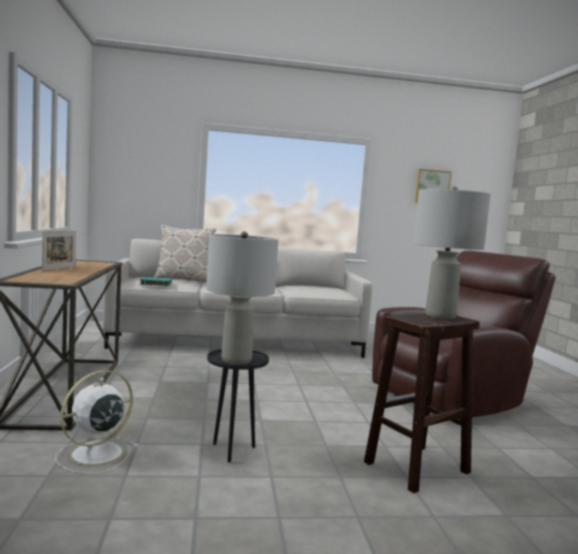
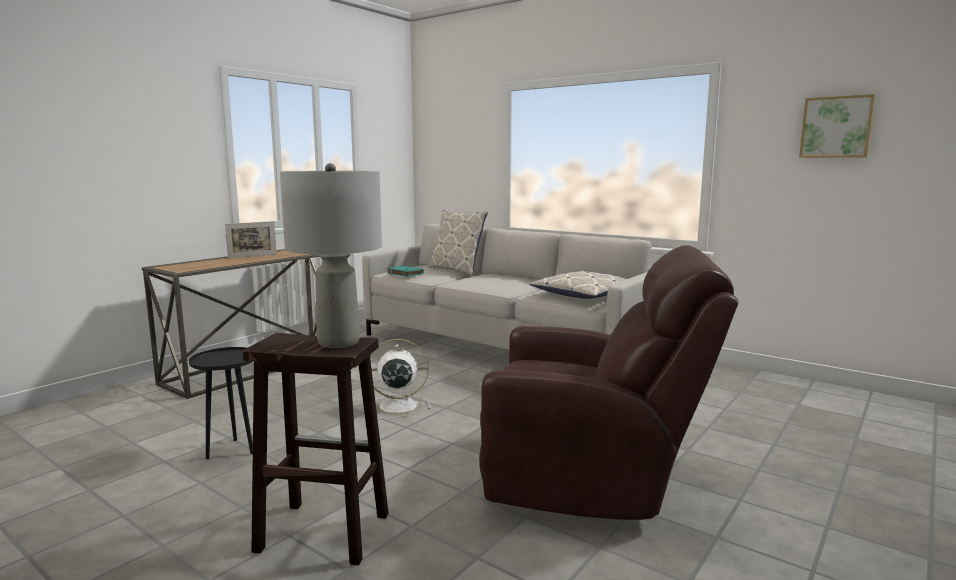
camera: 45 degrees right, 5 degrees up
(94, 454) = (156, 421): white fan -> white fan (396, 406)
(236, 360) = (220, 359): grey table lamp -> none
(324, 290) = (583, 294): none -> pillow

